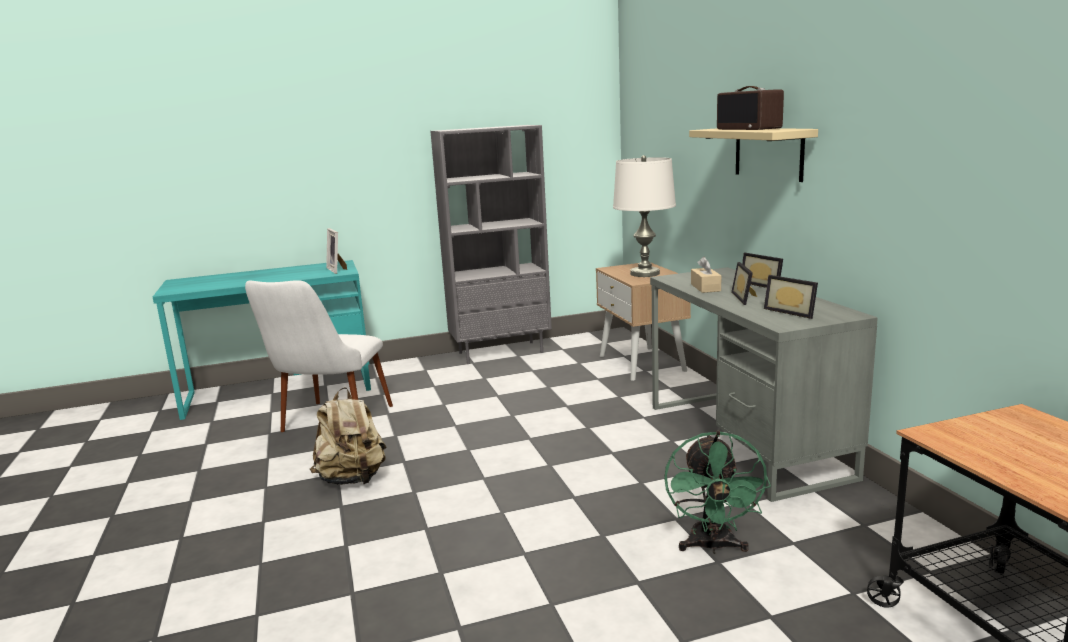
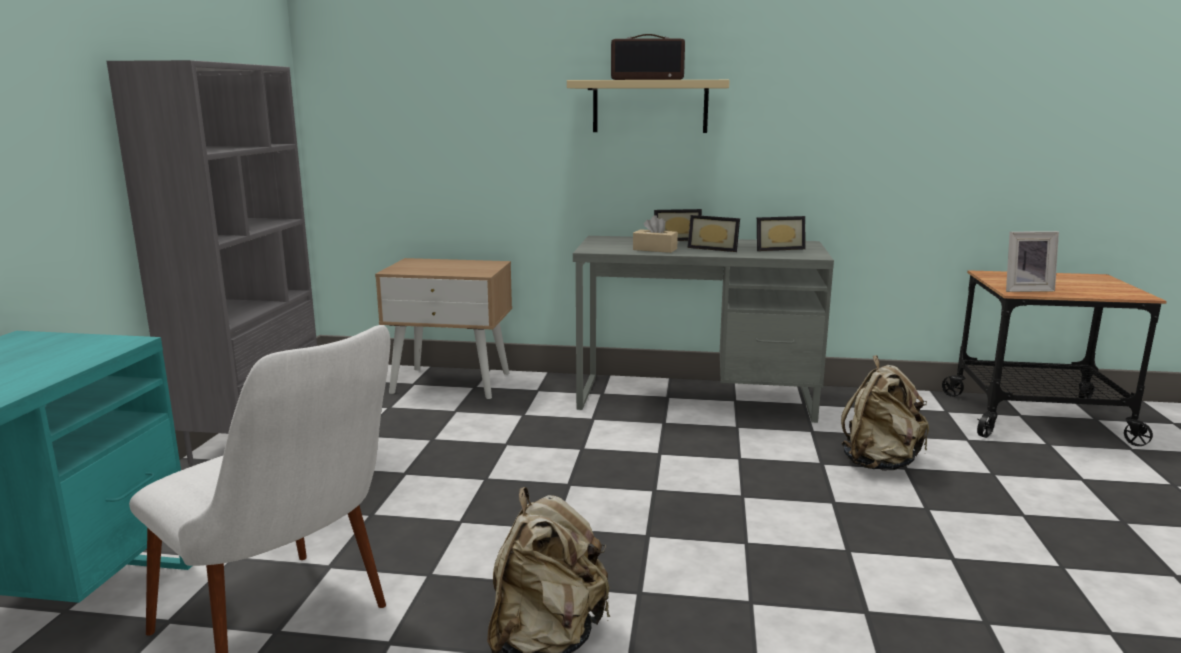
camera: 65 degrees left, 0 degrees up
(338, 270) = (82, 345): picture frame -> picture frame (1025, 289)
(644, 273) = (454, 266): white table lamp -> none
(712, 546) = (880, 463): green fan -> beige backpack

